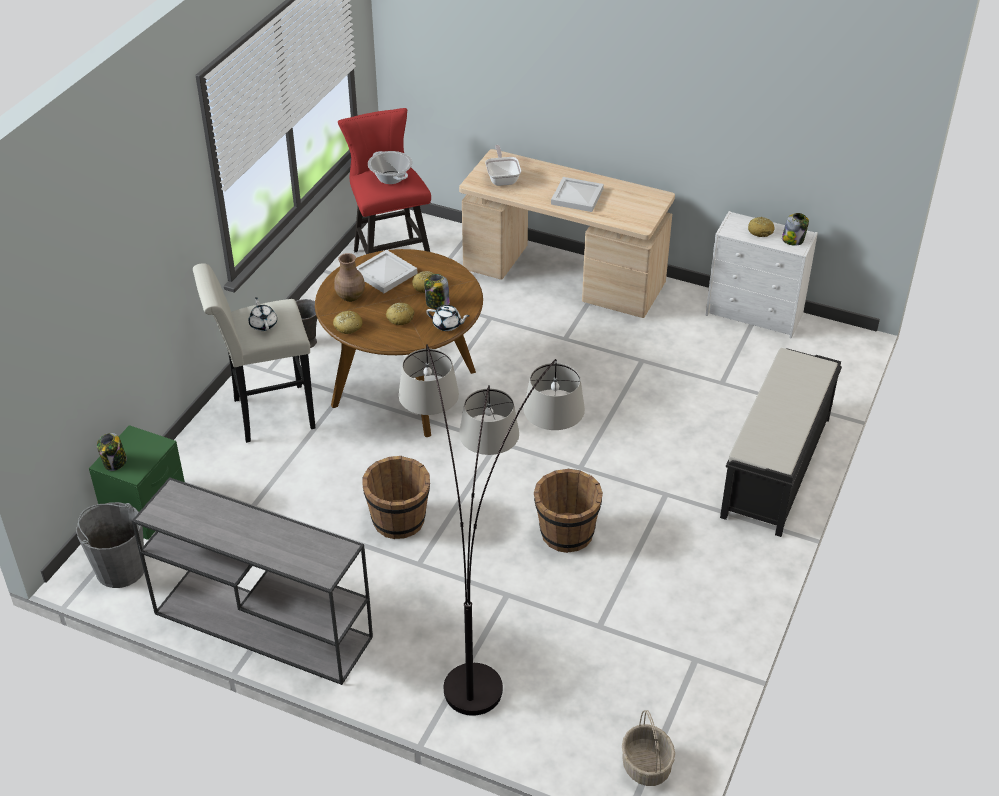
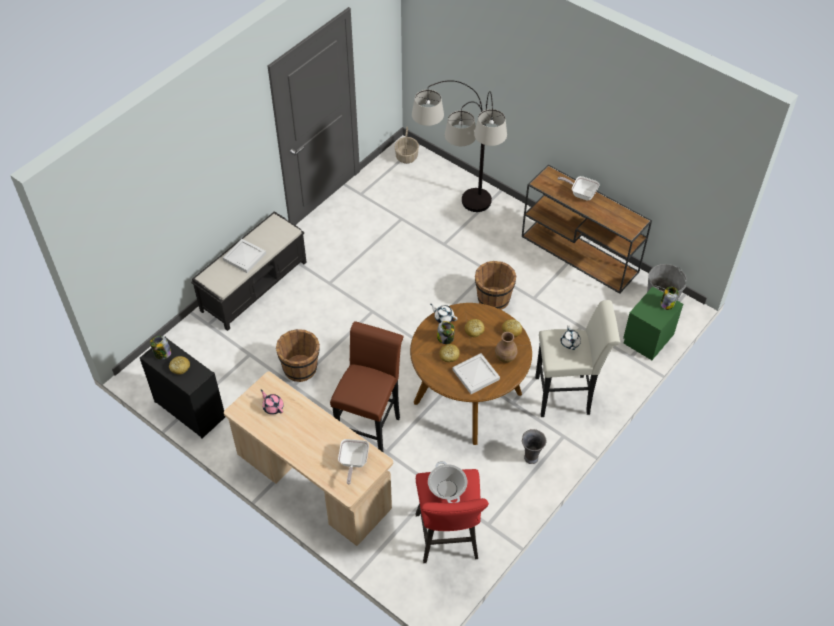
camera: 165 degrees left, 10 degrees up
(260, 625) = (580, 254): grey console table -> brown console table
(262, 544) = (581, 193): none -> frying pan
(520, 337) = (370, 426): none -> brown stool
(566, 534) = (398, 271): brown bucket -> brown bucket (300, 368)
(576, 196) = (302, 426): white tray -> white tray (244, 257)
(620, 206) = (273, 407): none -> pink teapot
(755, 315) = (189, 409): white dresser -> black dresser

